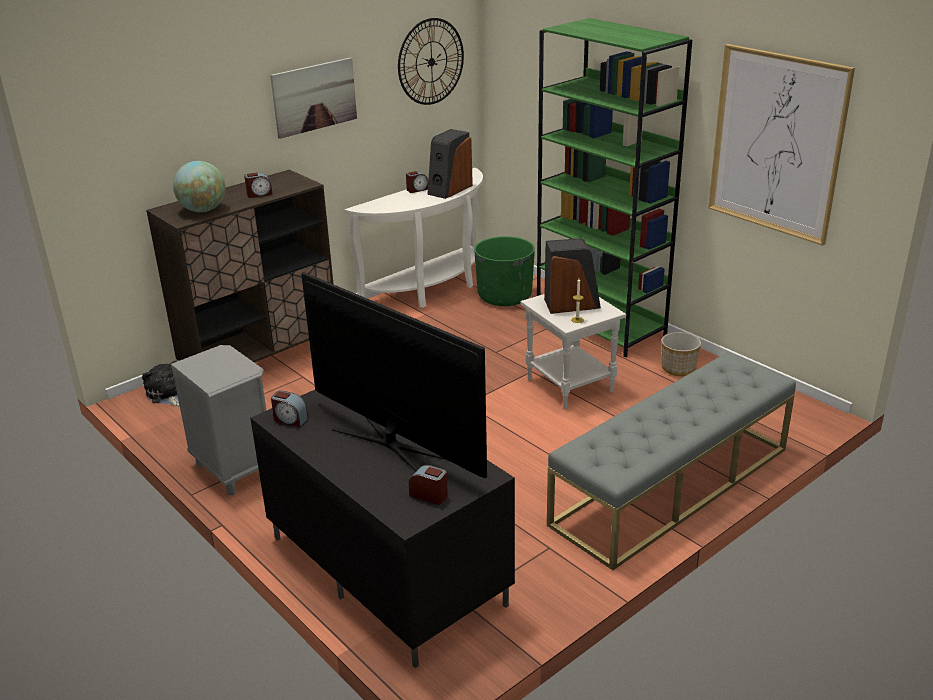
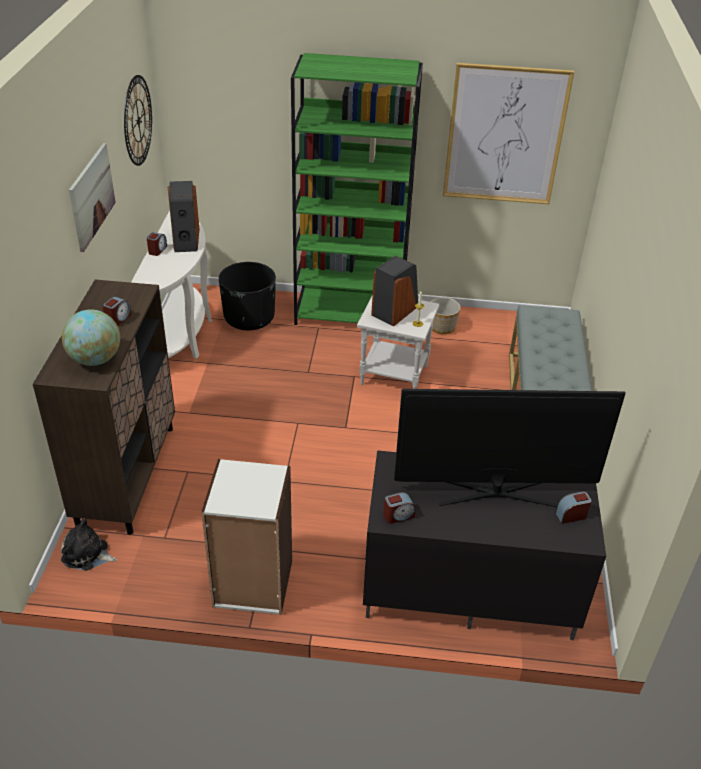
camera: 45 degrees left, 10 degrees up
(234, 469) = (252, 584): grey nightstand -> white bookcase
(504, 296) = (249, 318): green planter -> black planter

